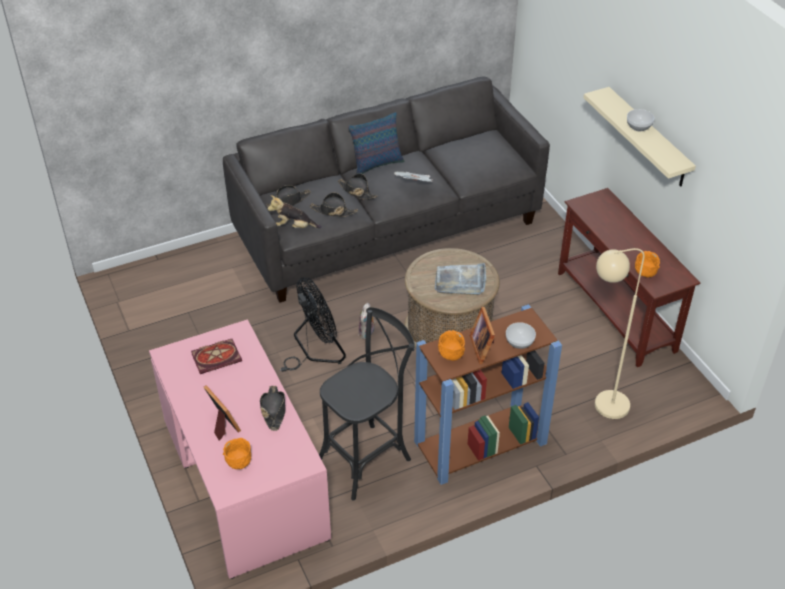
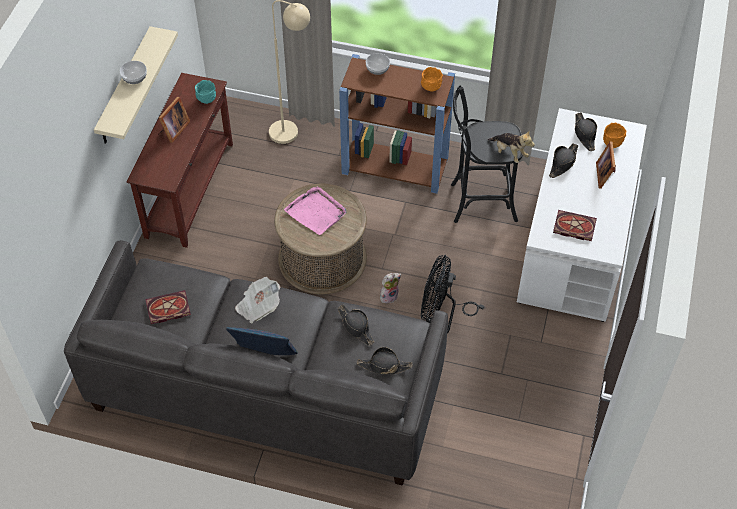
camera: 140 degrees left, 10 degrees up
(243, 478) = (575, 242): pink desk -> white desk
(294, 227) = (404, 335): plush toy -> plush toy (509, 153)
(357, 191) = (314, 336): black hat -> black hat (584, 134)
(460, 281) = (316, 212): grey tray -> pink tray
(472, 152) = (167, 309): none -> book
(483, 347) = (404, 80): picture frame -> picture frame (173, 130)
(645, 273) = (206, 100): orange bowl -> turquoise bowl

